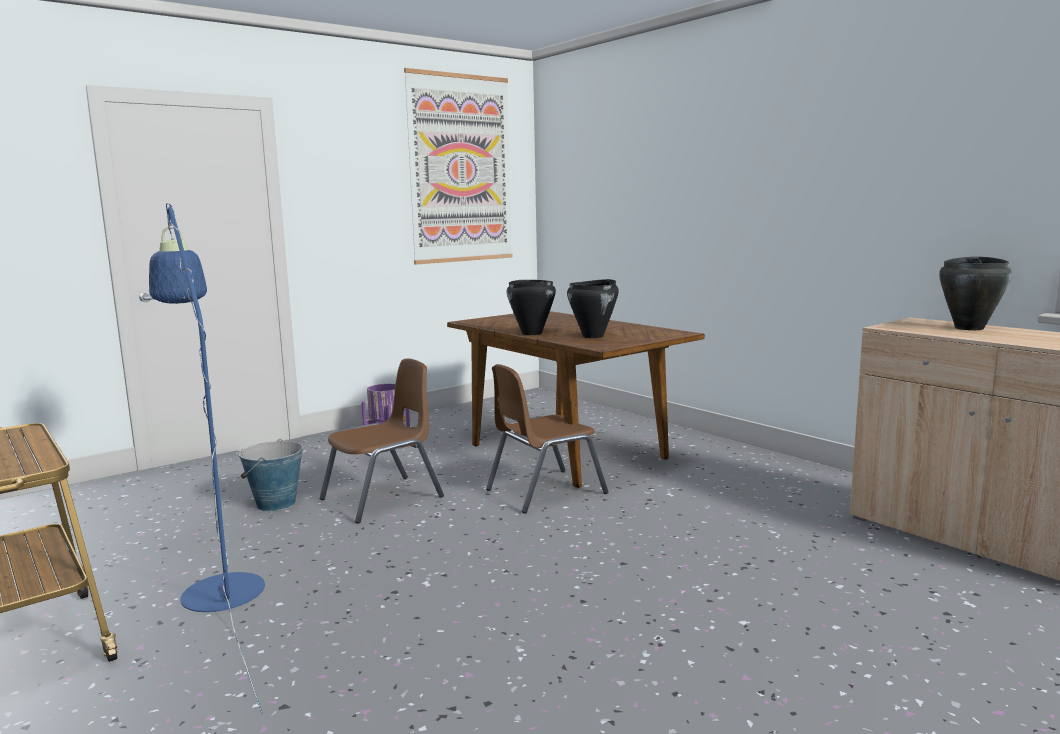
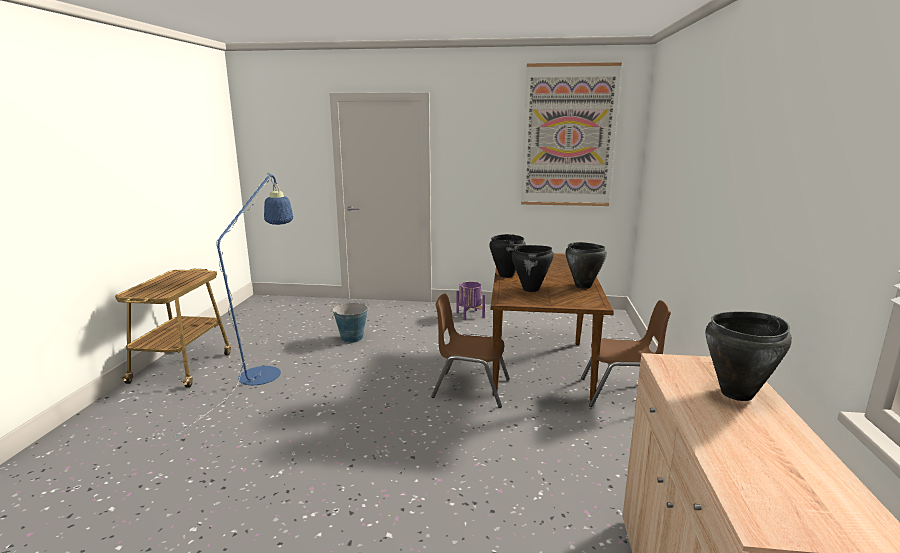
camera: 45 degrees right, 5 degrees up
(383, 498) = (393, 356): brown chair -> brown chair (621, 394)
(626, 326) = (583, 286): none -> black cooking pot

